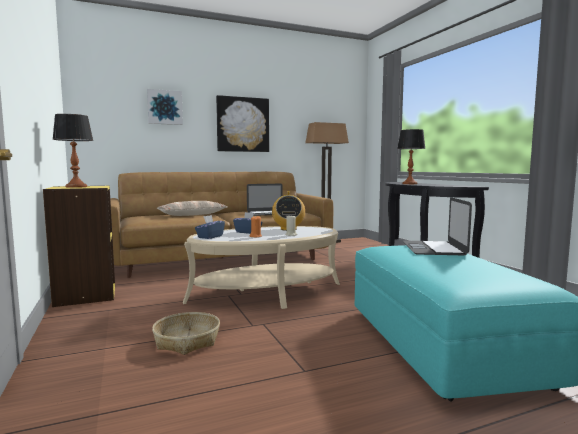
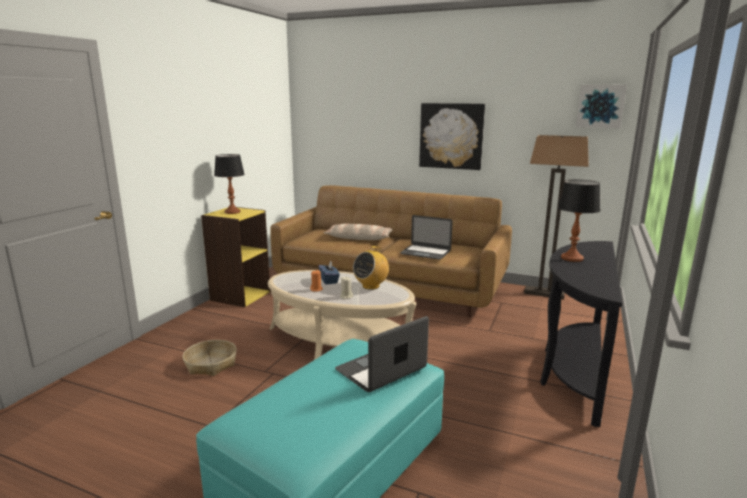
camera: 45 degrees right, 10 degrees up
(164, 107) = (370, 118): picture -> picture (600, 106)
(210, 237) = (287, 279): blue tissue box -> none

